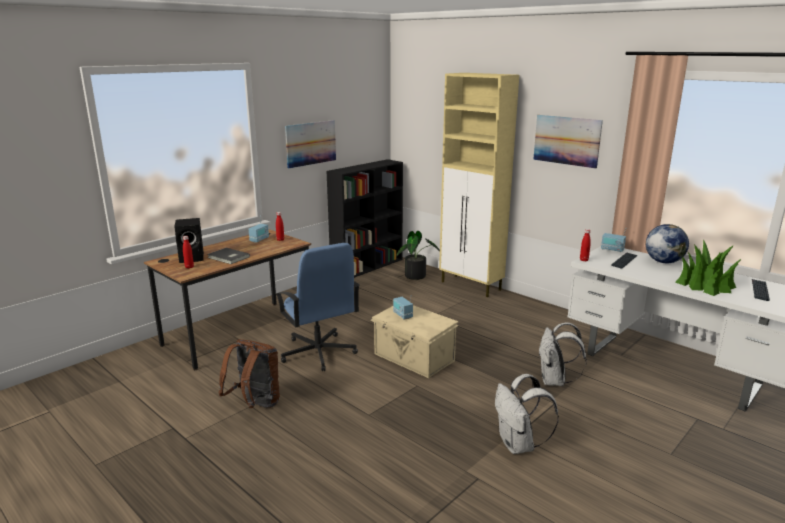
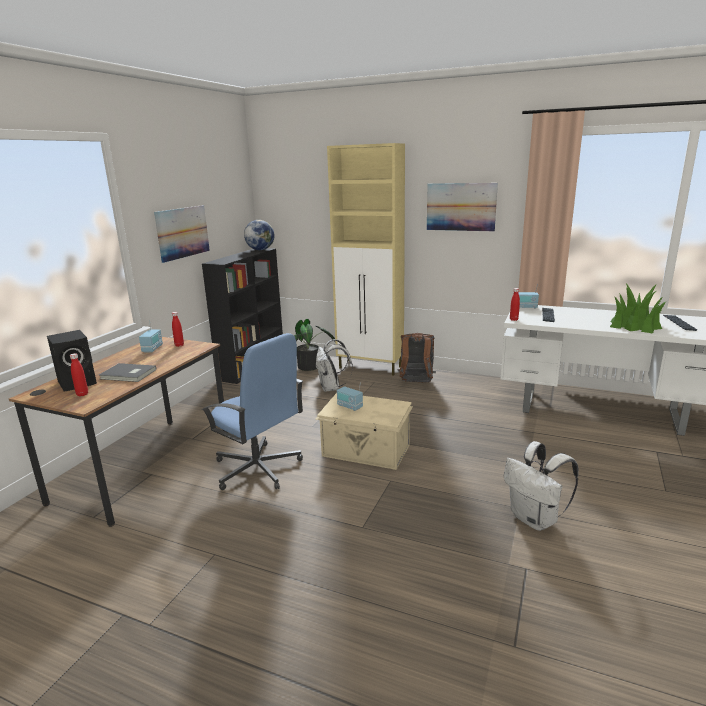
camera: 20 degrees left, 0 degrees up
(255, 405) = (219, 551): brown backpack -> brown backpack (416, 383)
(555, 381) = (516, 444): white backpack -> white backpack (331, 388)
(663, 262) = (579, 311): globe -> globe (260, 250)

